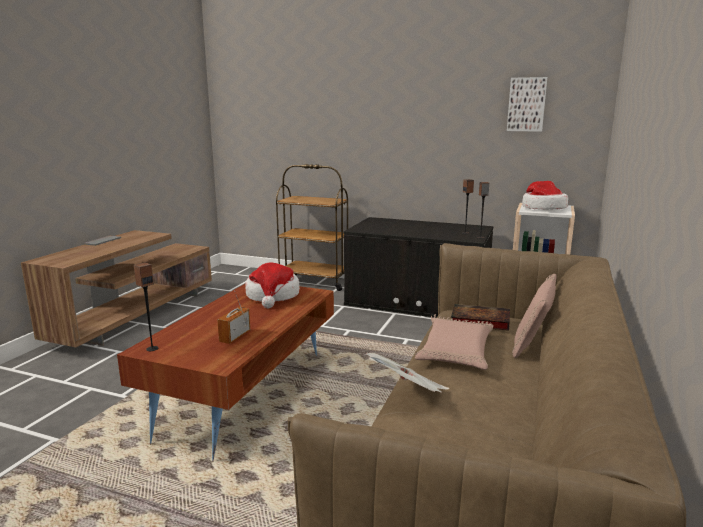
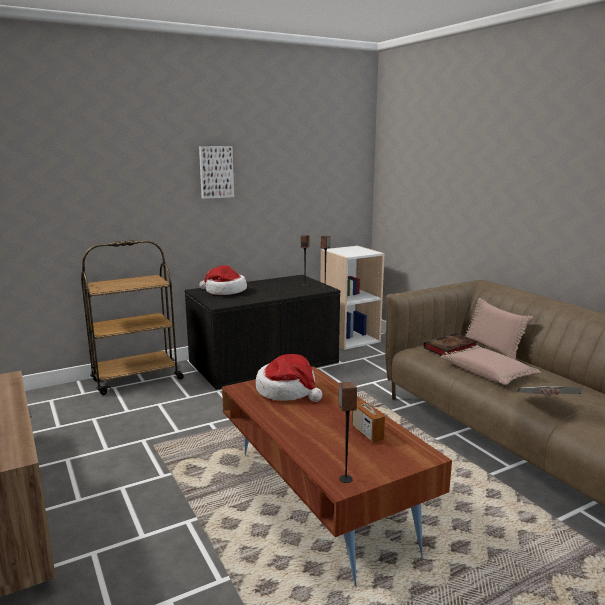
camera: 50 degrees left, 0 degrees up
(526, 104) = (317, 163): picture -> picture (216, 172)
(542, 208) = (350, 251): hat -> hat (224, 291)

